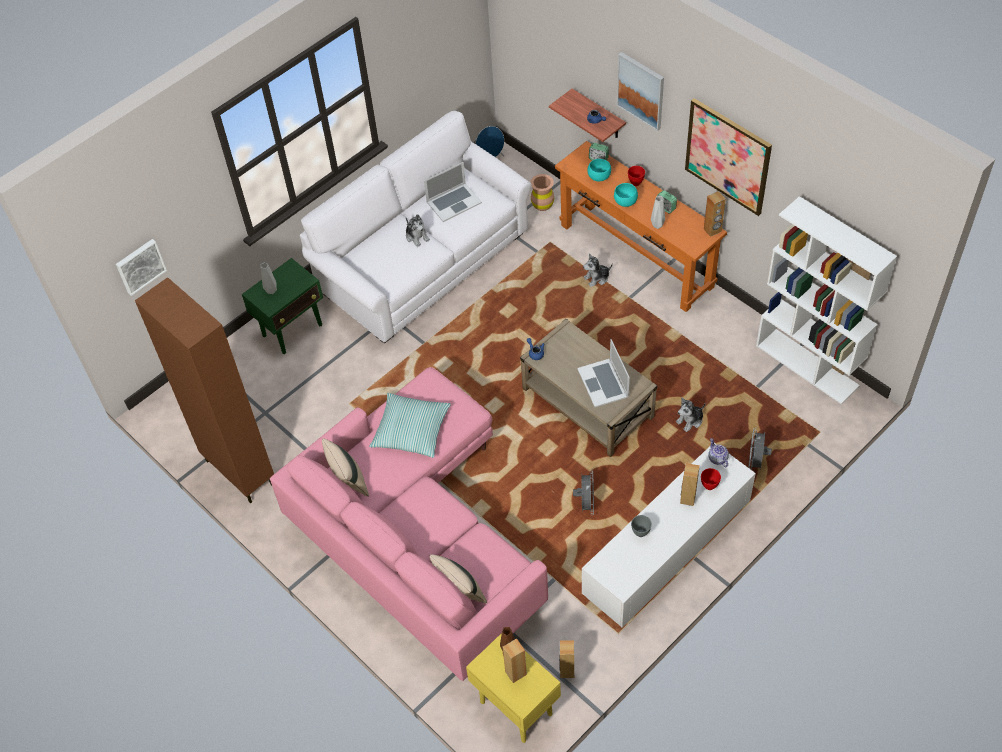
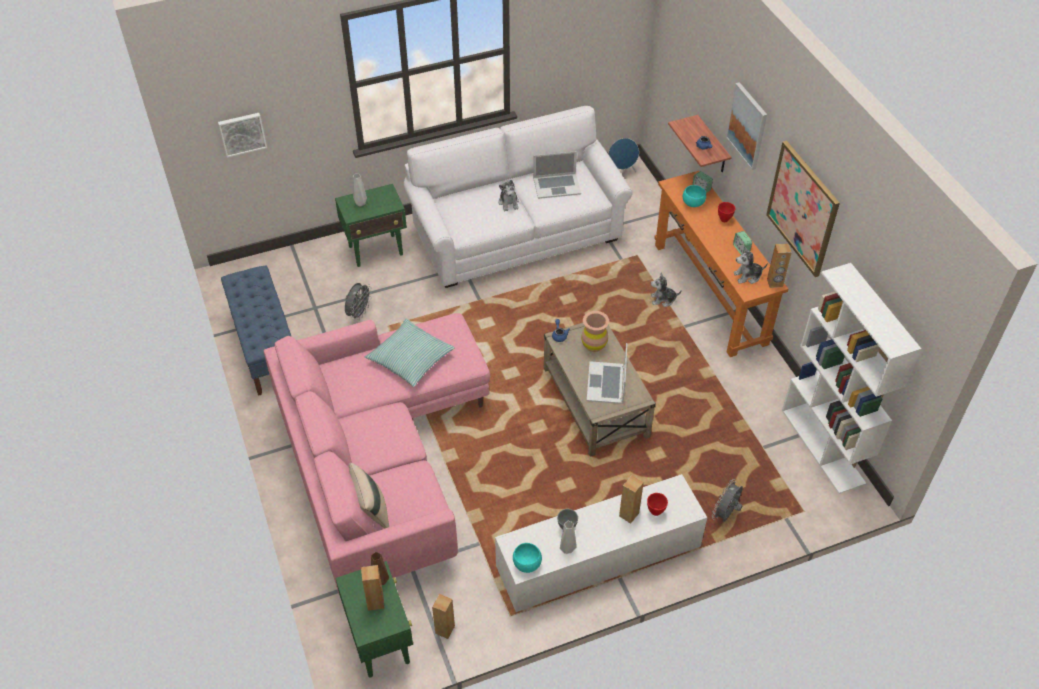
camera: 20 degrees right, 5 degrees down
(239, 472) = (265, 347): brown cabinet -> blue bench
(348, 481) = (332, 380): beige pillow -> none
(515, 707) = (380, 642): yellow side table -> green side table
(542, 205) = (647, 222): brown vase -> brown vase (594, 345)
(585, 503) = (545, 488): grey fan -> grey fan (359, 313)
(625, 203) = (705, 232): turquoise bowl -> turquoise bowl (527, 565)
(658, 225) = (725, 261): grey vase -> grey vase (568, 549)
(690, 420) = (682, 453): plush toy -> plush toy (747, 276)
(717, 459) = (677, 490): teapot -> none

